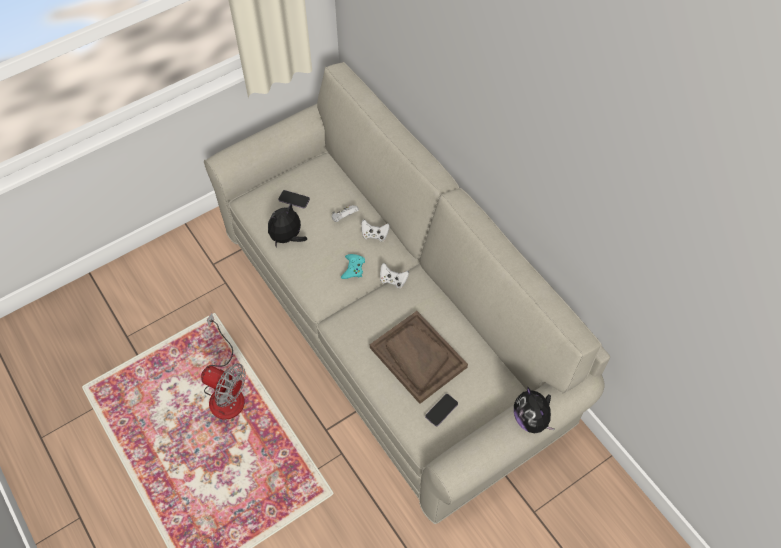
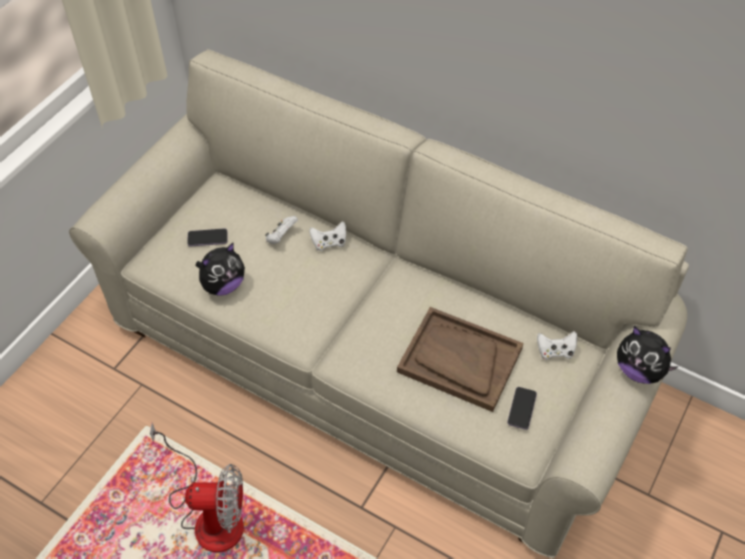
camera: 25 degrees left, 5 degrees down
(287, 238) = (223, 285): plush toy -> plush toy turned 150 degrees counterclockwise
(353, 268) = (325, 290): turquoise game controller -> none
(393, 280) = (379, 285): white game controller -> white game controller (555, 351)

